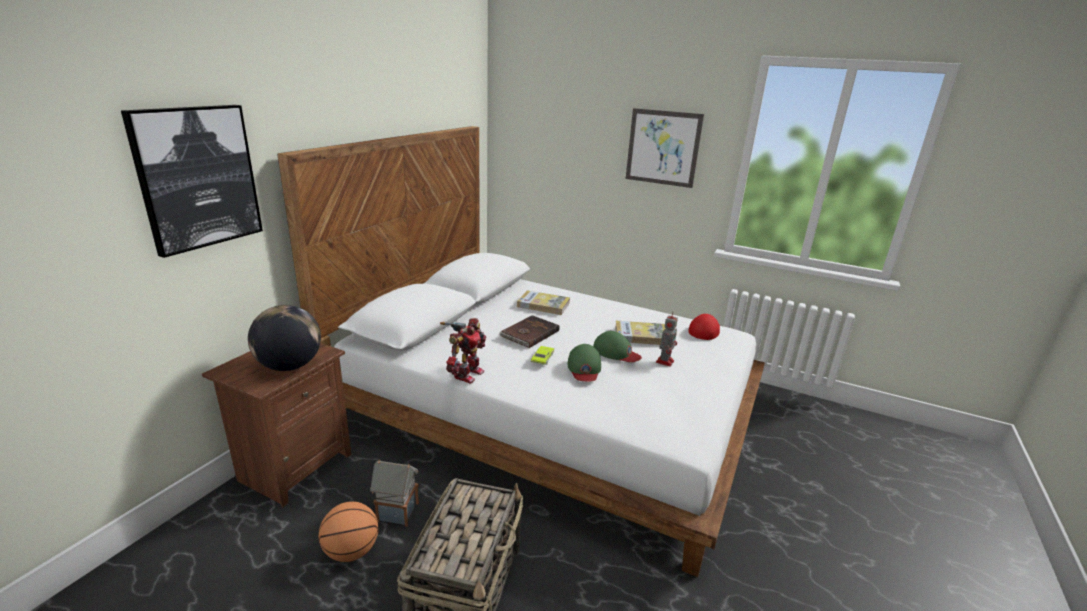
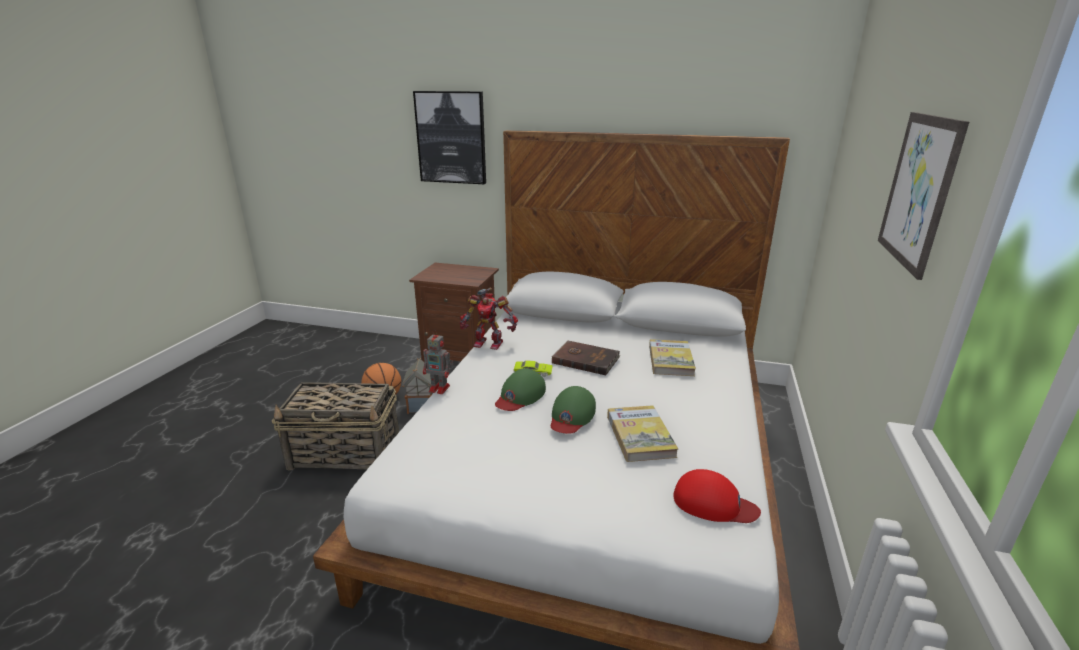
camera: 80 degrees right, 0 degrees up
(290, 366) = (450, 277): globe -> none
(584, 368) = (520, 396): green cap -> green cap turned 45 degrees counterclockwise
(665, 361) = (575, 458): toy robot -> toy robot (440, 388)

